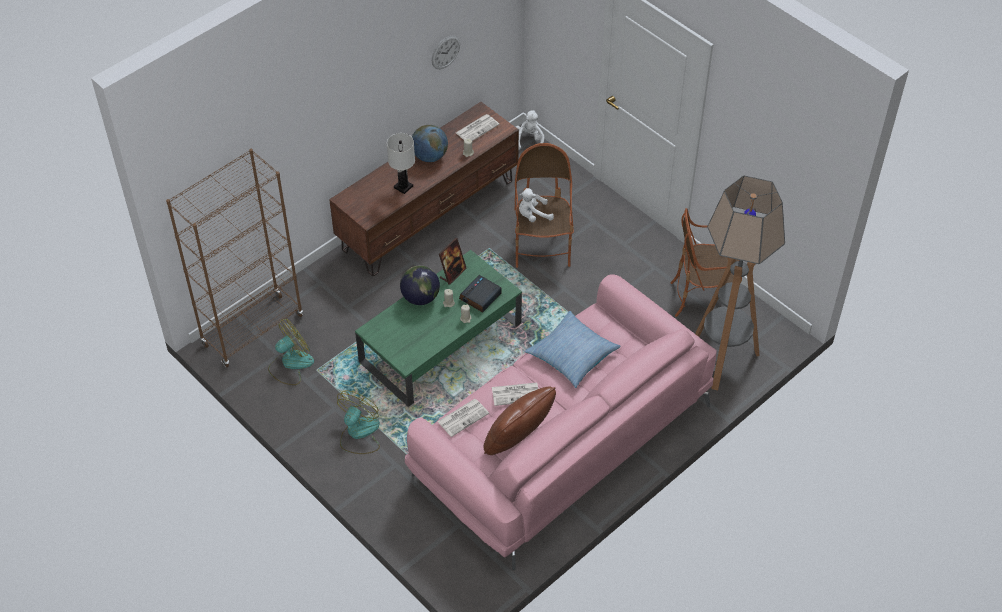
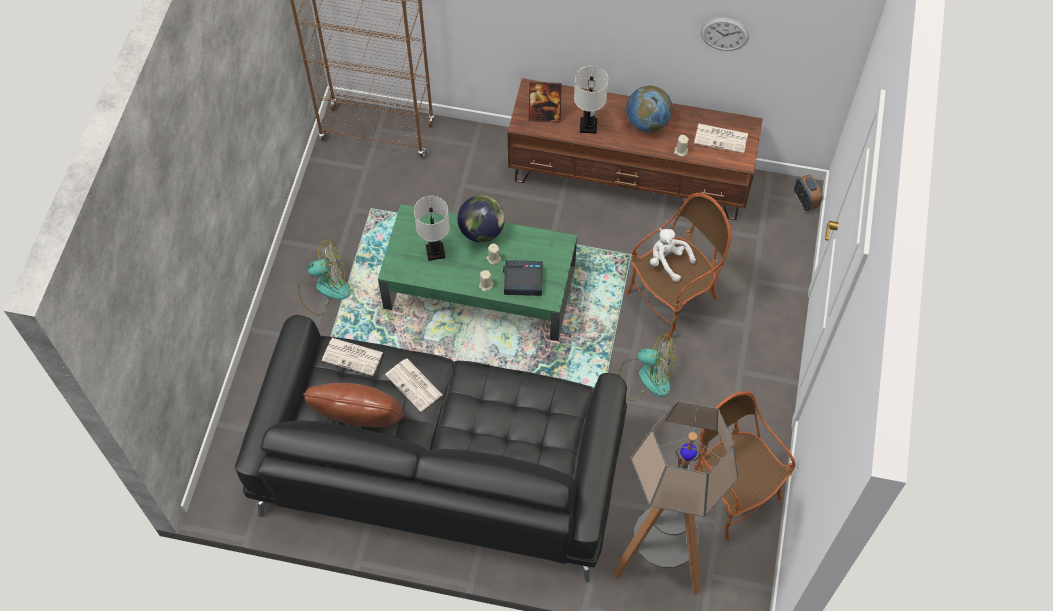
camera: 55 degrees right, 10 degrees up
(290, 364) = (362, 184): fan -> fan (646, 377)
(414, 332) = (435, 252): none -> white table lamp
(453, 273) = (533, 239): picture frame -> picture frame (544, 116)
(529, 140) = (805, 201): white plush toy -> alarm clock
(560, 441) = (439, 465): pink sofa -> black sofa
(572, 354) = (503, 406): pillow -> none

